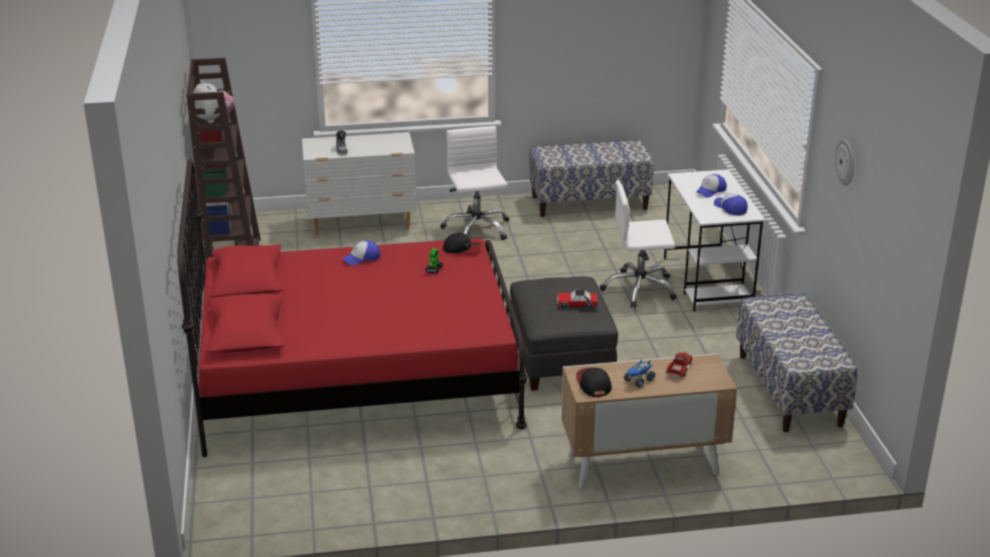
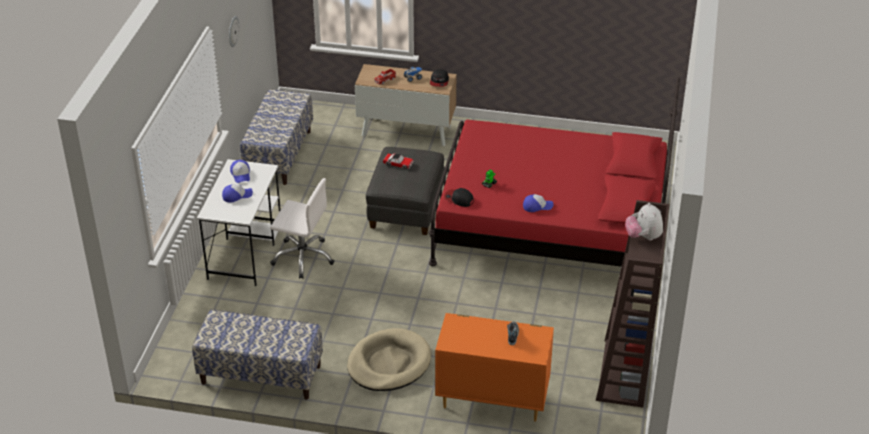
camera: 160 degrees left, 10 degrees up
(362, 223) = (491, 399): white dresser -> orange dresser
(476, 229) = (389, 363): white office chair -> beige dog bed

